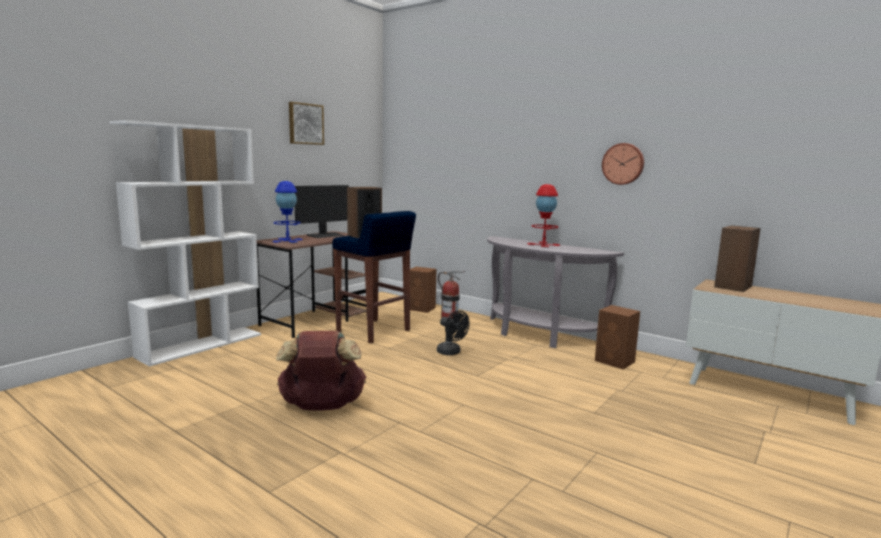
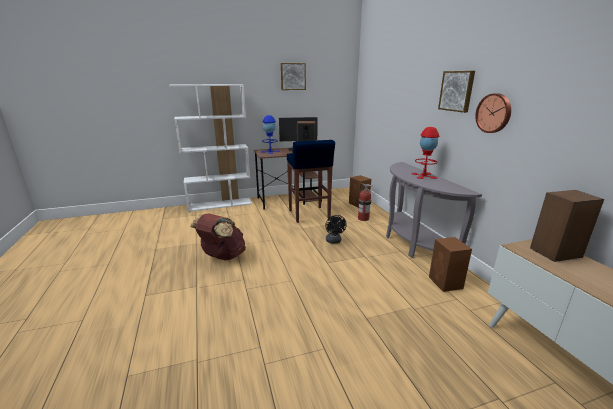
camera: 35 degrees right, 10 degrees up
(568, 143) = (457, 91): none -> picture

